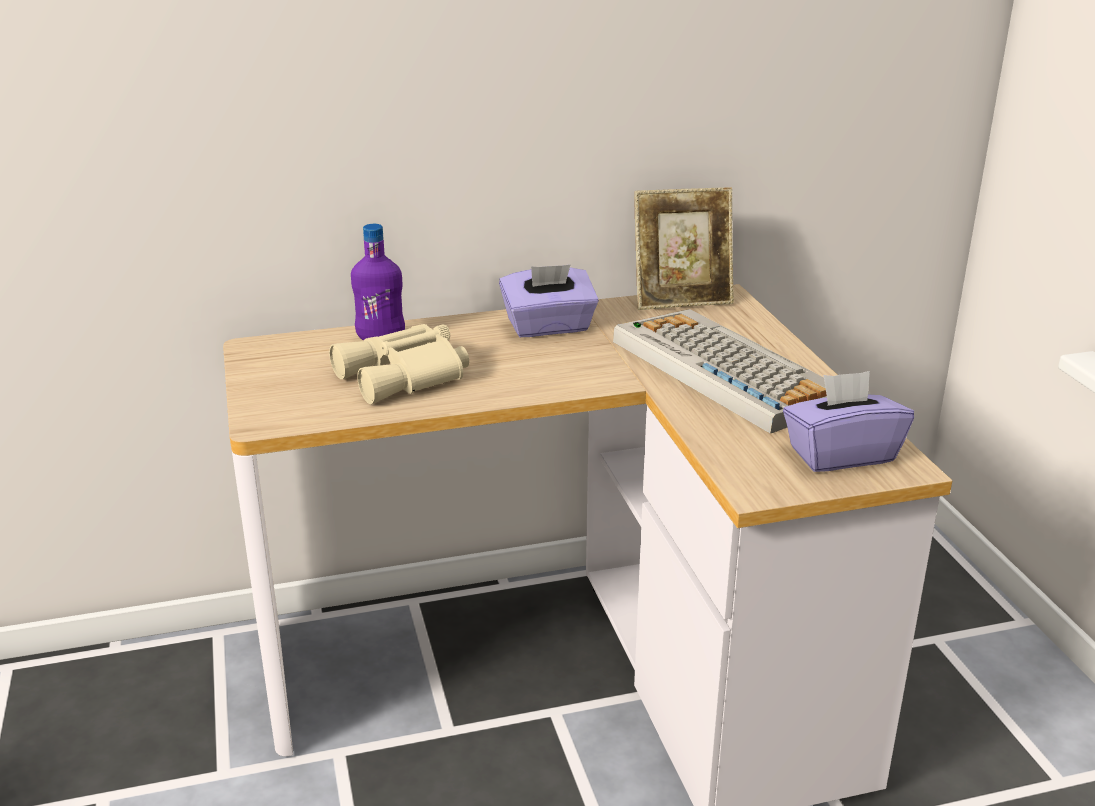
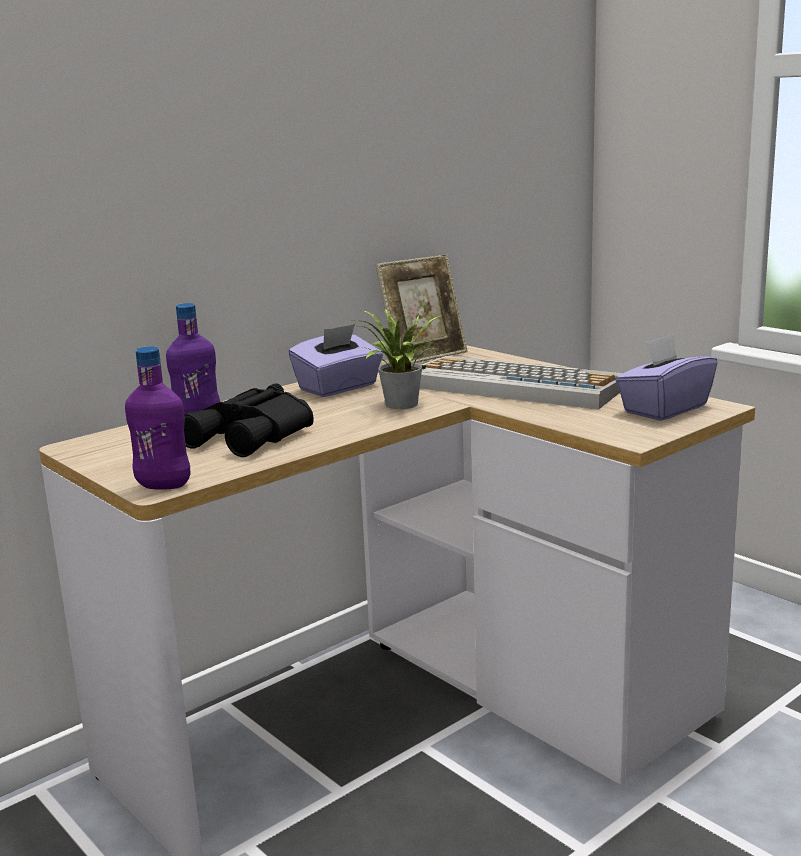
camera: 25 degrees left, 10 degrees down
(271, 421) = (163, 485): none -> purple bottle
(406, 376) = (253, 436): beige binoculars -> black binoculars
(577, 370) = (399, 405): none -> potted plant

